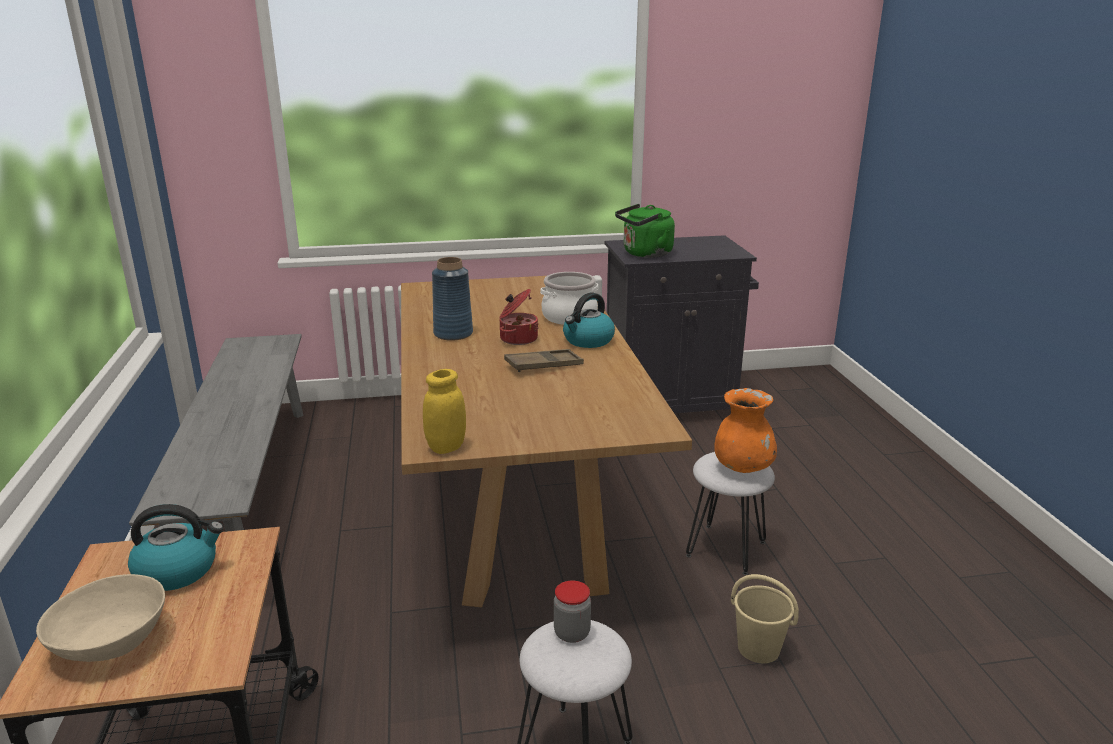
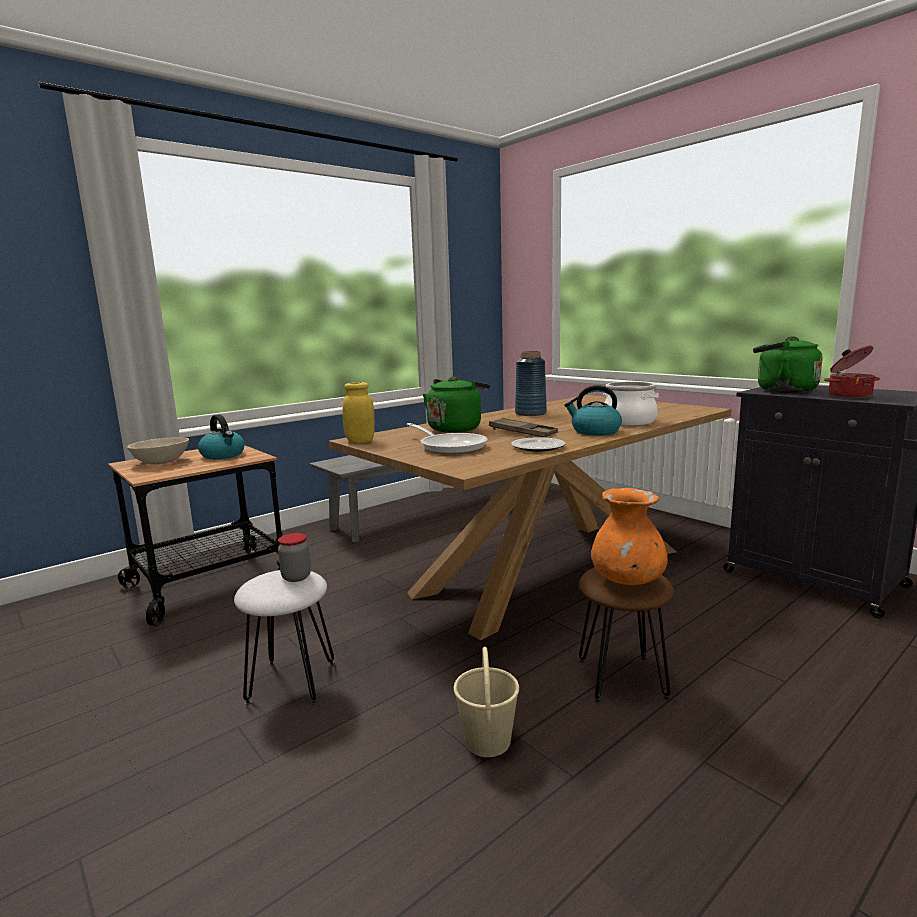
camera: 60 degrees right, 10 degrees down
(466, 385) = (456, 428): none -> green kettle
(517, 338) = (556, 422): cooking pot -> cooking pot (849, 396)
(553, 411) = (450, 446): none -> frying pan
(616, 379) = (537, 447): none -> plate
(726, 549) = (622, 679): white stool -> brown stool

